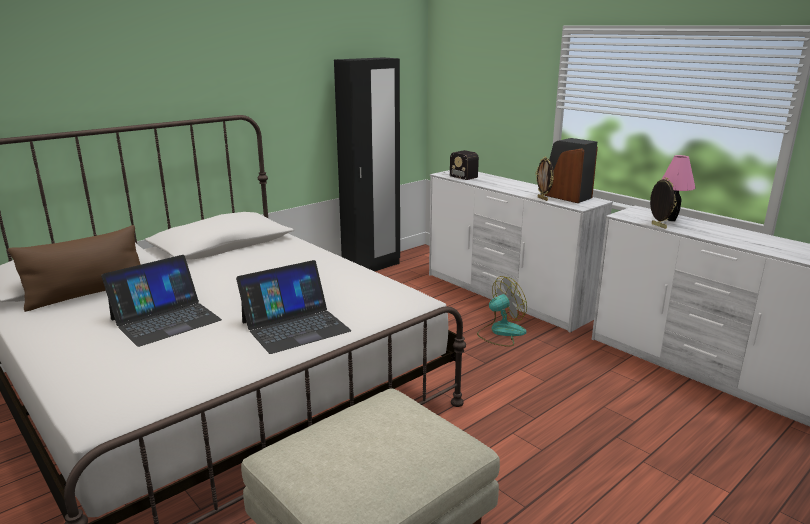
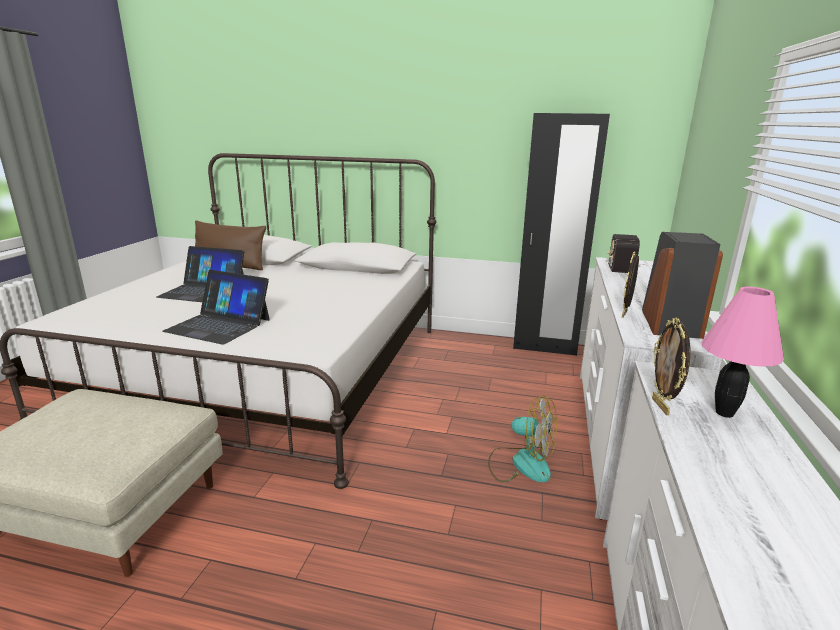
camera: 55 degrees right, 0 degrees up
(658, 226) = (661, 406): picture frame -> picture frame turned 150 degrees clockwise

